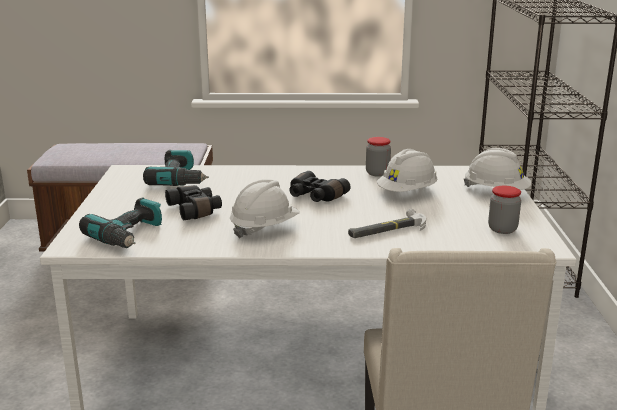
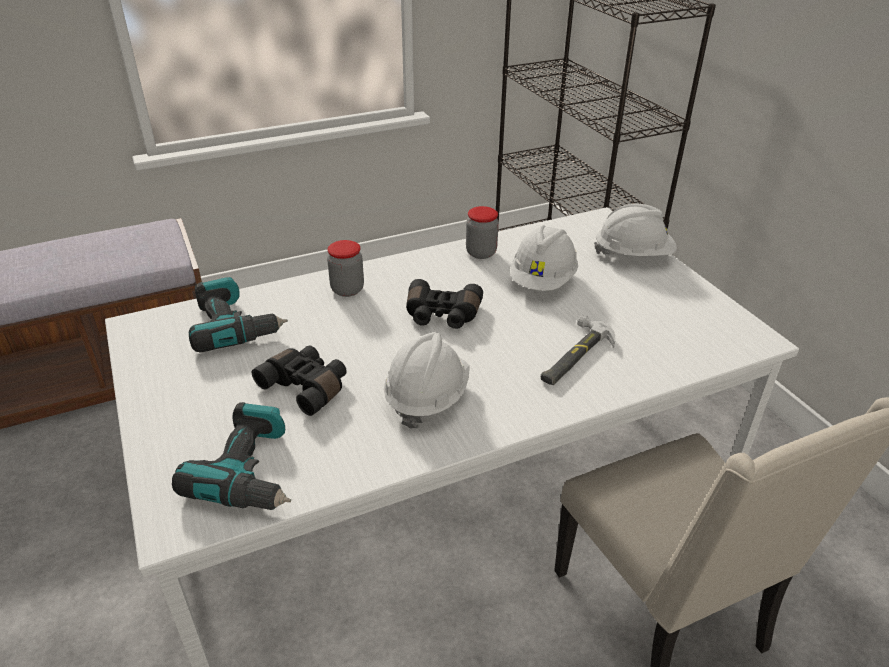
camera: 25 degrees left, 15 degrees up
(502, 229) = (692, 319): jar -> jar (347, 289)

